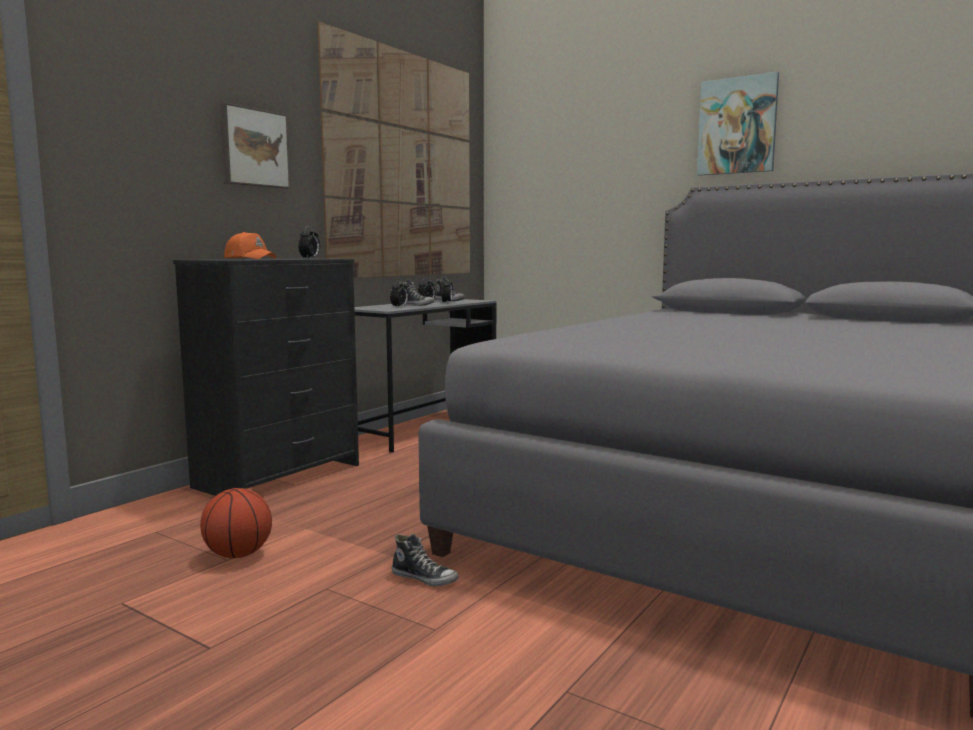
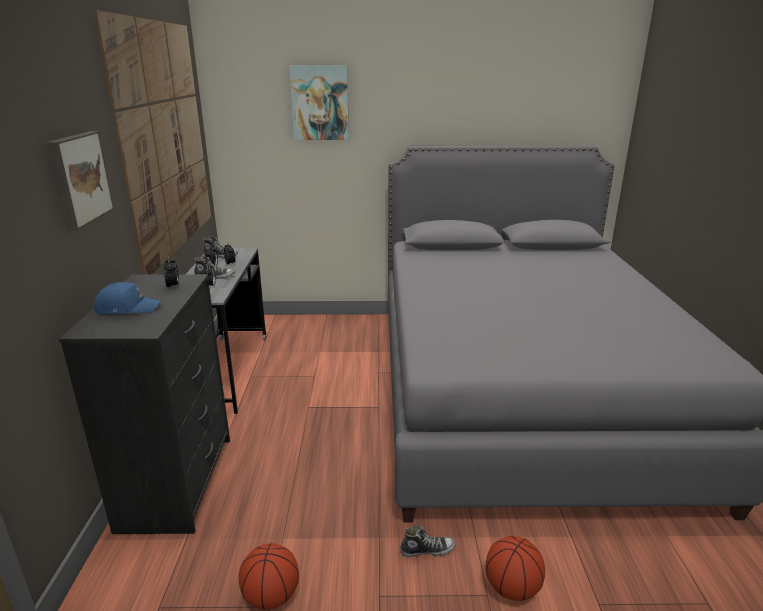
camera: 35 degrees left, 15 degrees up
(250, 259) = (127, 308): orange cap -> blue cap
(472, 636) = (512, 588): none -> basketball
(737, 126) = (436, 98): picture -> picture (320, 103)

